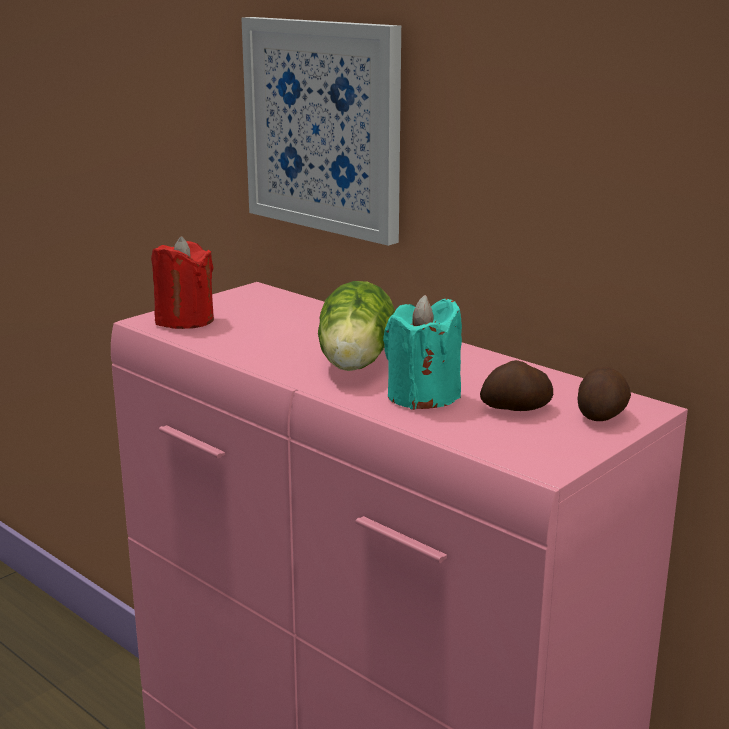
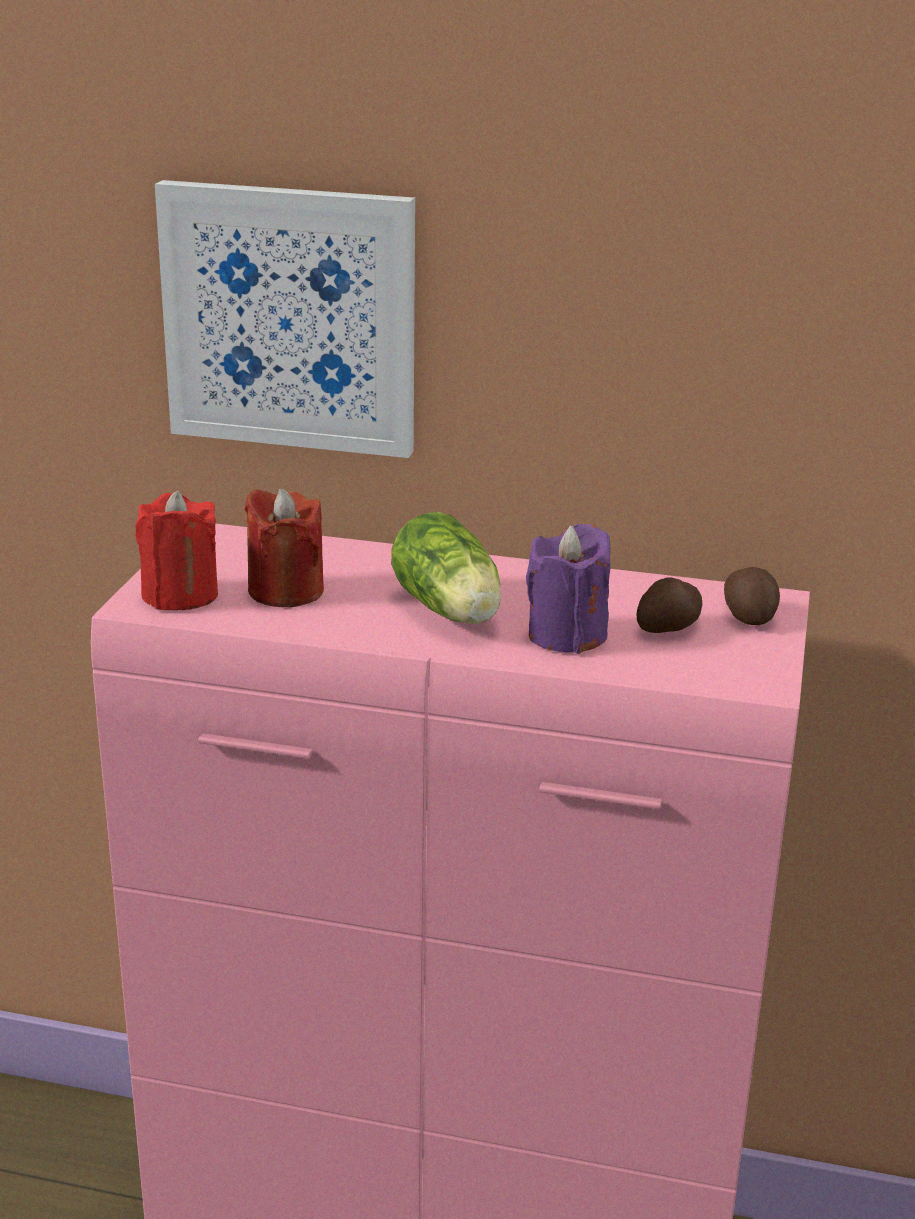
camera: 30 degrees left, 5 degrees up
(256, 330) = (286, 591): none -> red candle
(422, 396) = (567, 635): turquoise candle -> purple candle

